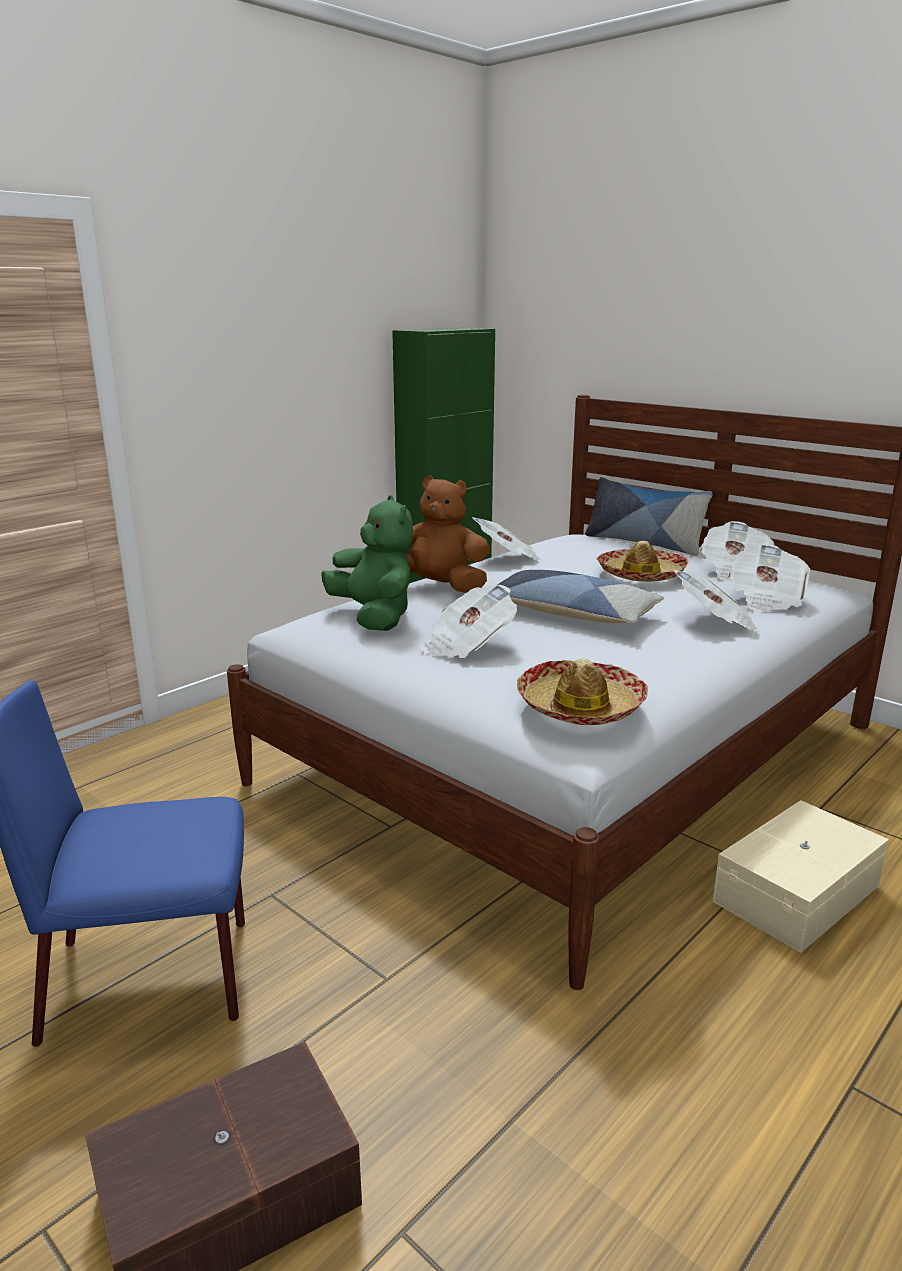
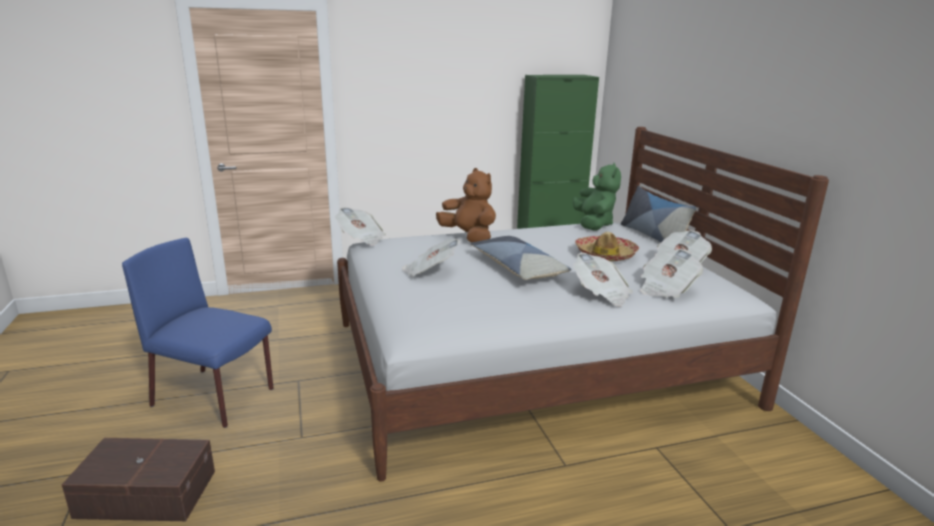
camera: 30 degrees right, 0 degrees up
(374, 617) = (409, 246): green plush toy -> green plush toy (593, 224)
(508, 557) = (540, 228): newspaper -> newspaper (361, 238)
(580, 706) = (431, 317): hat -> none
(799, 894) = (570, 489): beige storage box -> none

